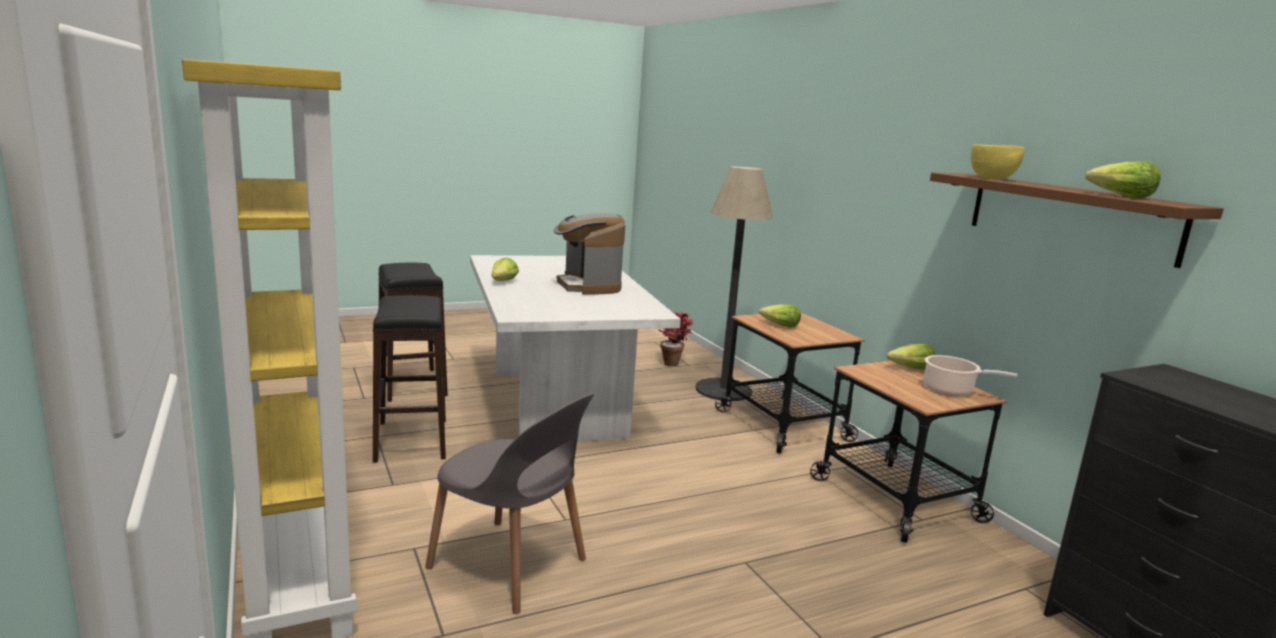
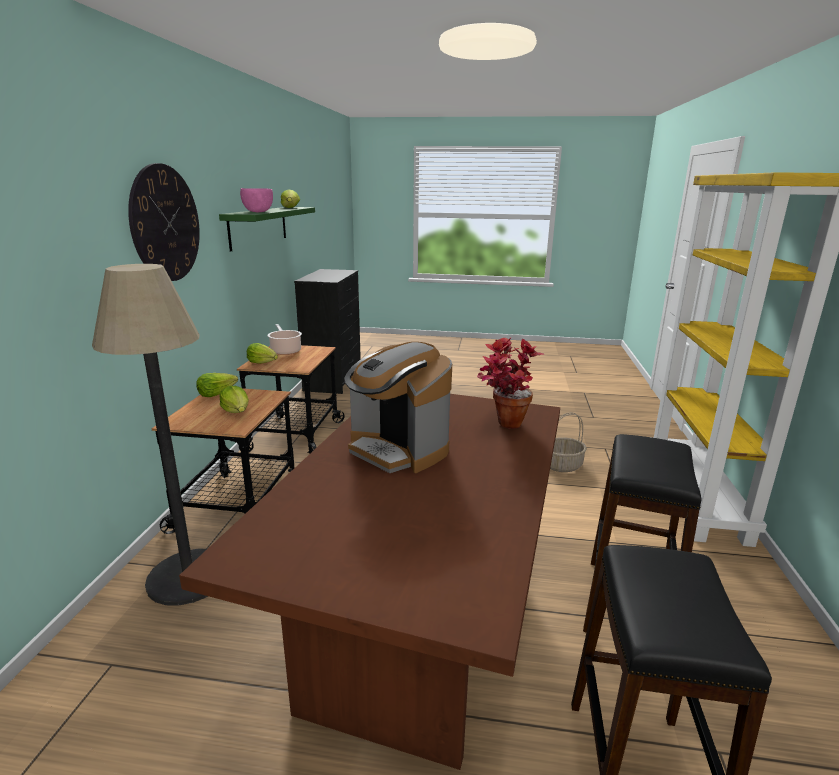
camera: 145 degrees left, 5 degrees up
(503, 282) = (510, 483): lettuce -> lettuce (216, 393)
(510, 566) = (562, 465): grey chair -> basket
(558, 403) = (419, 621): white dining table -> brown dining table
(588, 286) = (397, 450): coffee machine -> coffee machine turned 120 degrees clockwise
(673, 362) = (120, 684): potted plant -> potted plant (502, 426)
(882, 165) = (165, 223): none -> wall clock
(992, 178) = (258, 212): yellow bowl -> pink bowl
(1069, 216) = (258, 227): brown shelf -> green shelf

